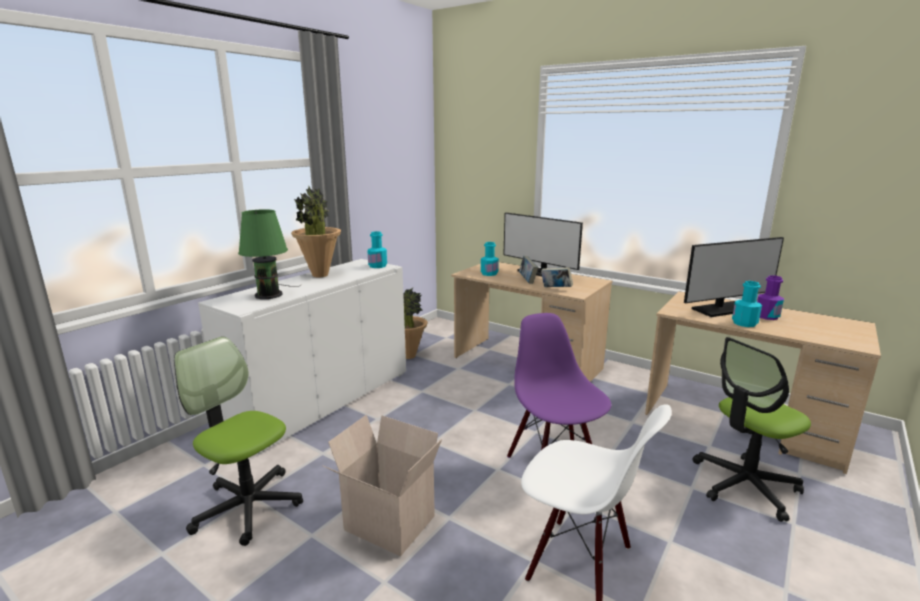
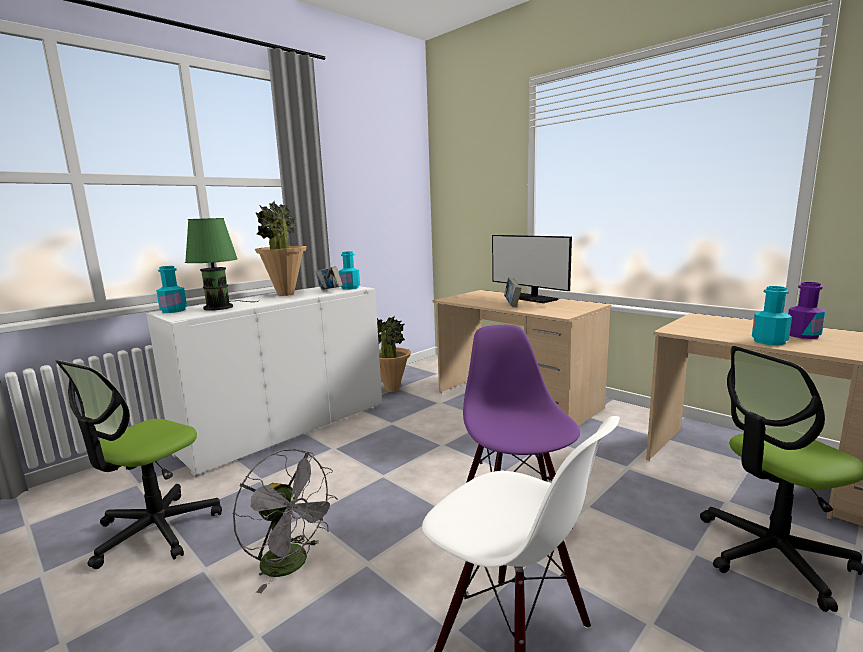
camera: 10 degrees right, 5 degrees down
(248, 506) = (155, 530): office chair -> office chair turned 105 degrees counterclockwise
(387, 524) = (292, 564): cardboard box -> grey fan
(489, 274) = (473, 299): turquoise bottle -> turquoise bottle (173, 310)
(556, 289) = (540, 310): book -> book (329, 290)
(722, 309) = (742, 329): monitor -> none

